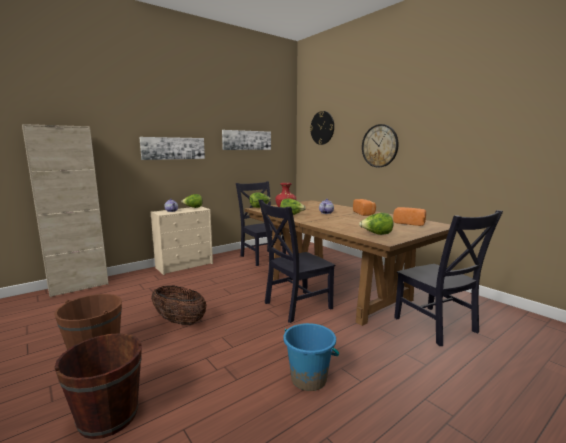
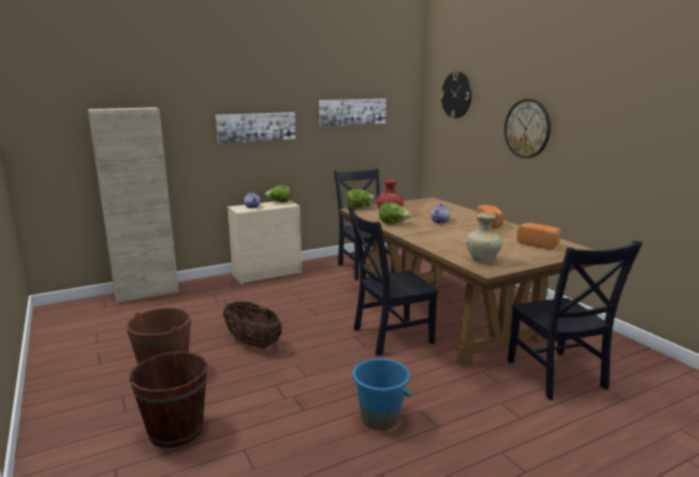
camera: 10 degrees right, 5 degrees up
(376, 234) = (482, 260): lettuce -> beige vase

